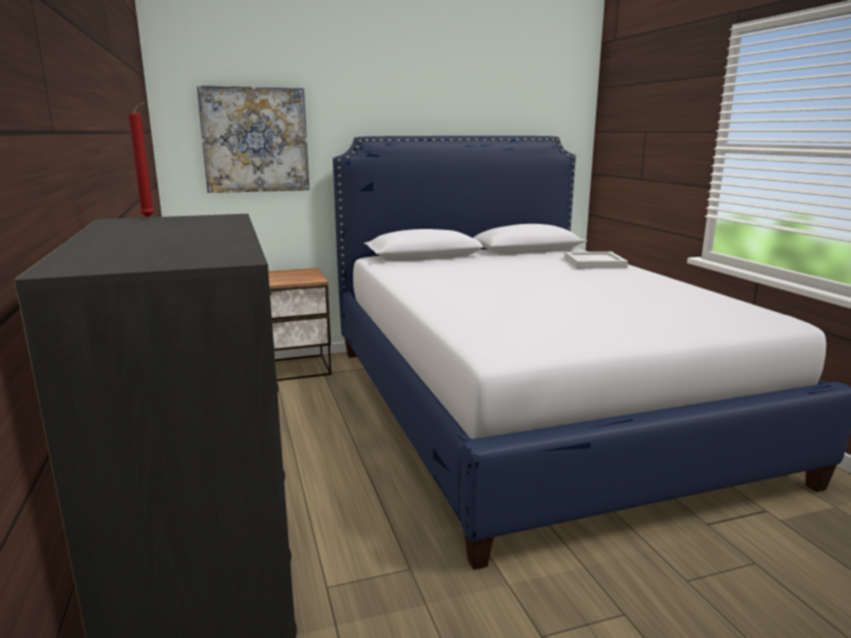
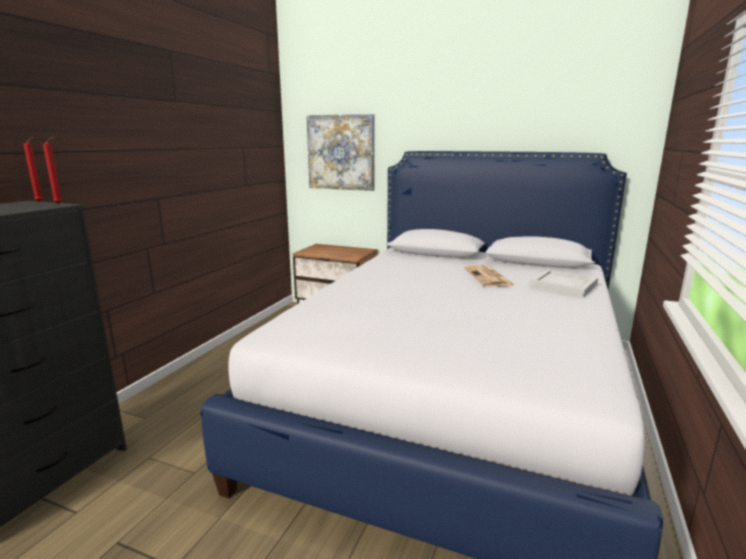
camera: 40 degrees right, 0 degrees up
(208, 215) = (60, 203): none -> red candle
(529, 267) = (488, 277): none -> newspaper

